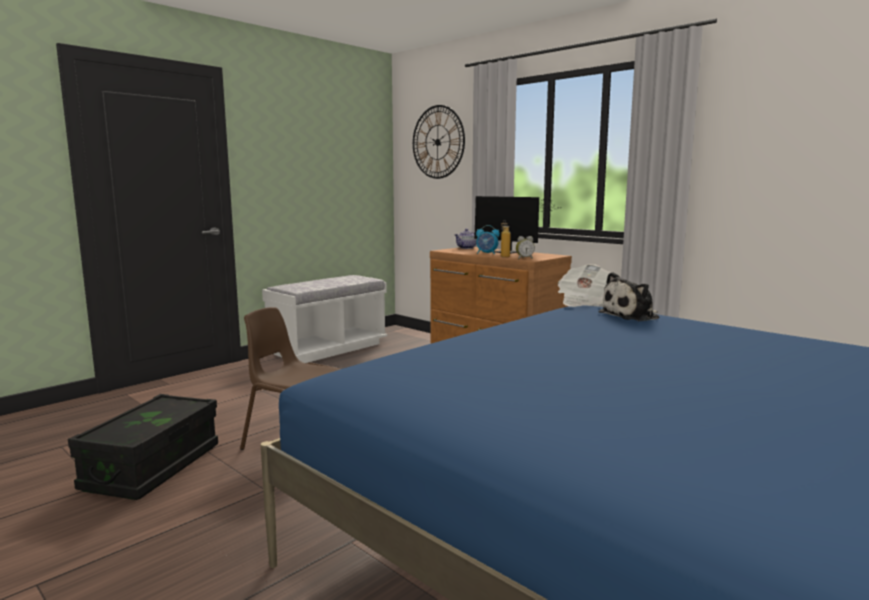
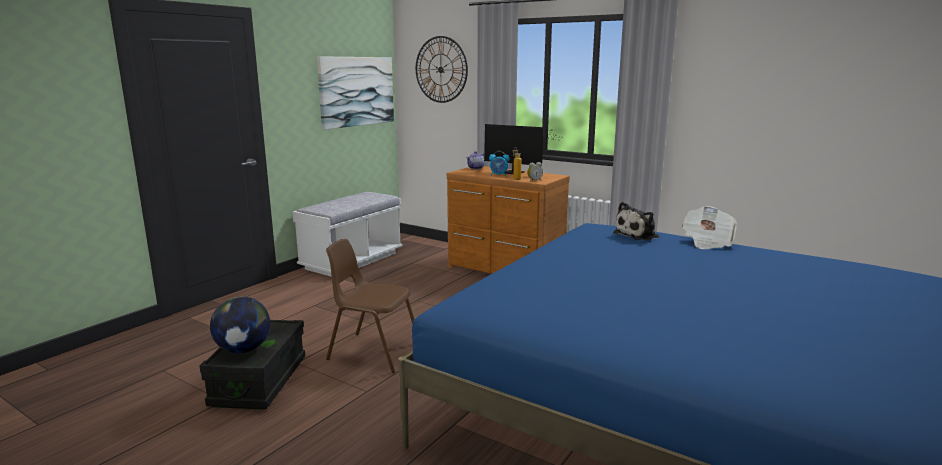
camera: 10 degrees left, 5 degrees up
(129, 426) = (243, 350): none -> globe
(345, 165) = (356, 91): none -> picture
(584, 302) = (595, 222): newspaper -> newspaper (707, 242)

